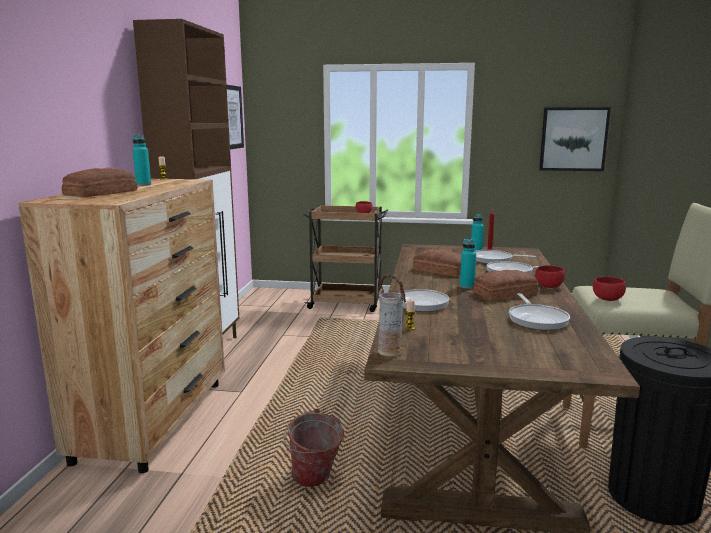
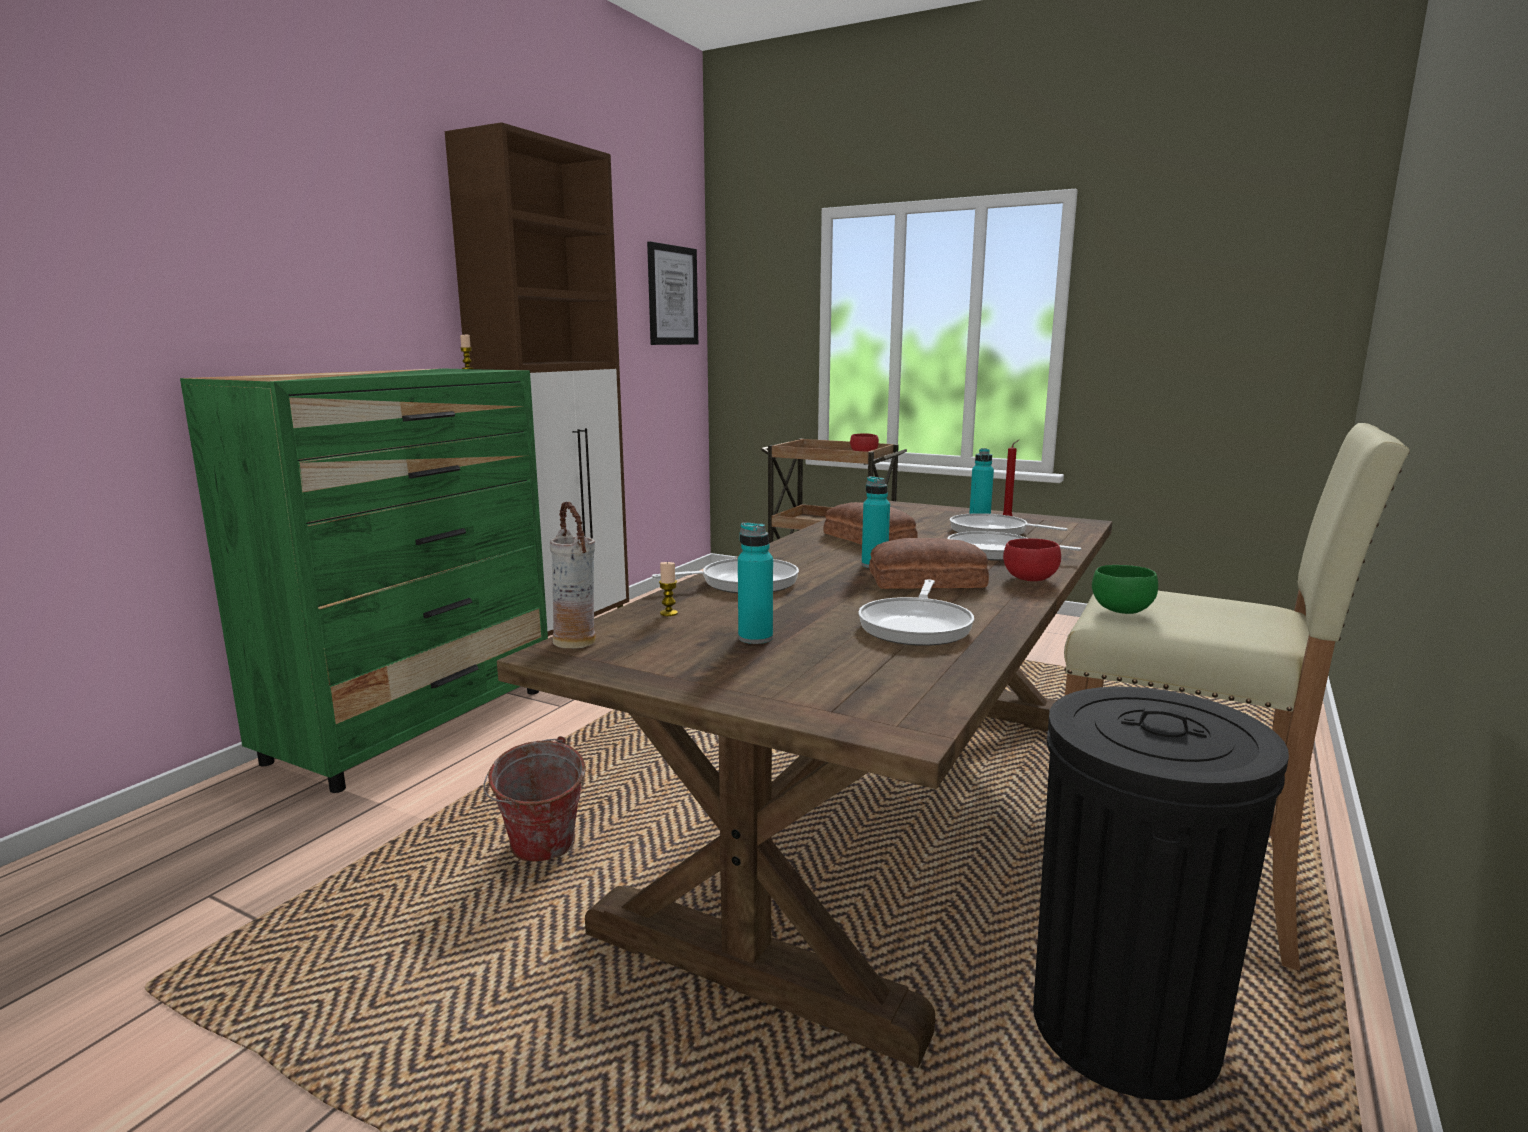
camera: 20 degrees right, 0 degrees up
(99, 193) = (314, 374): bread -> none
(143, 184) = (412, 371): turquoise bottle -> turquoise bottle (755, 638)
(155, 419) = (415, 724): brown dresser -> green dresser
(573, 139) = (1268, 327): picture -> none
(606, 299) = (1119, 610): red bowl -> green bowl

